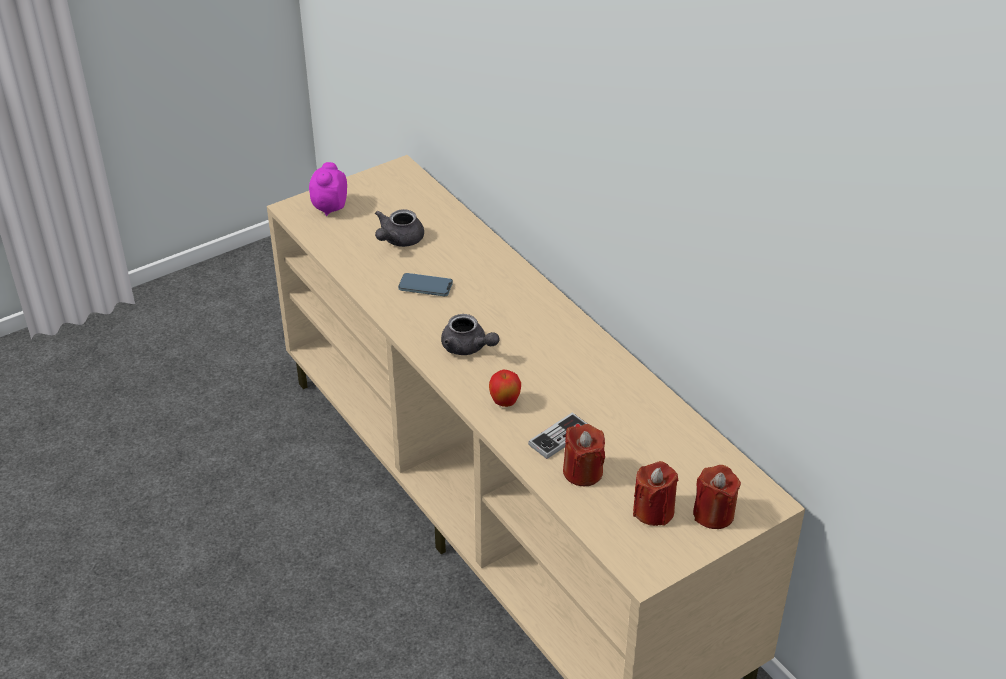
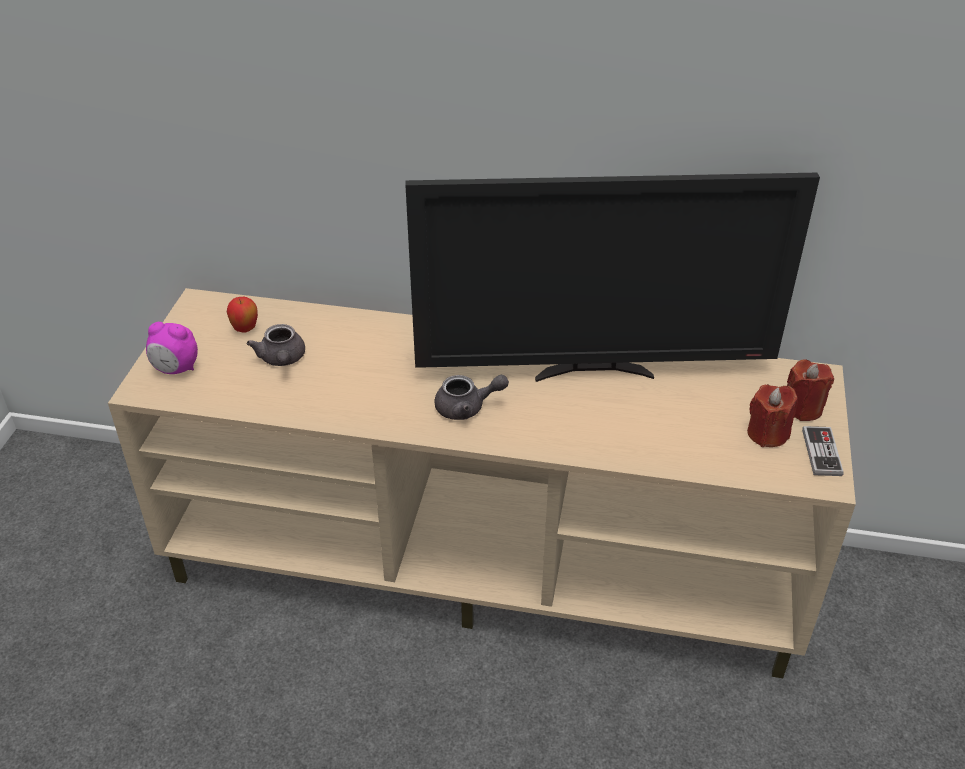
camera: 45 degrees left, 0 degrees up
(329, 207) = (176, 369): alarm clock -> alarm clock turned 45 degrees counterclockwise
(425, 287) = (361, 383): phone -> none
(505, 403) = (557, 430): apple -> apple (245, 329)
(559, 437) = (632, 428): game controller -> game controller (821, 452)
(582, 472) = (685, 441): red candle -> none
(594, 381) = (594, 371): none -> television

